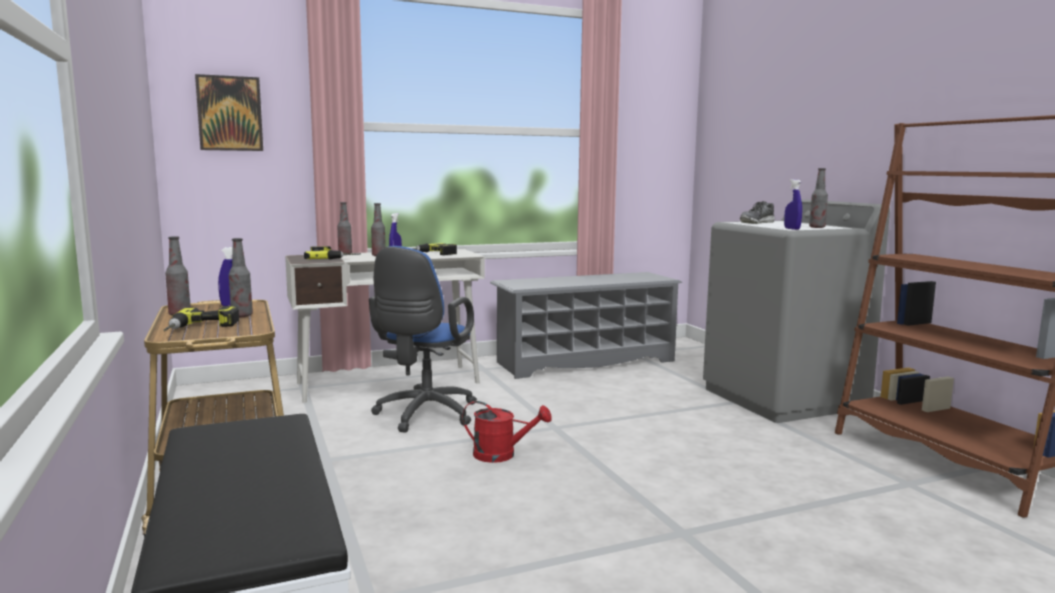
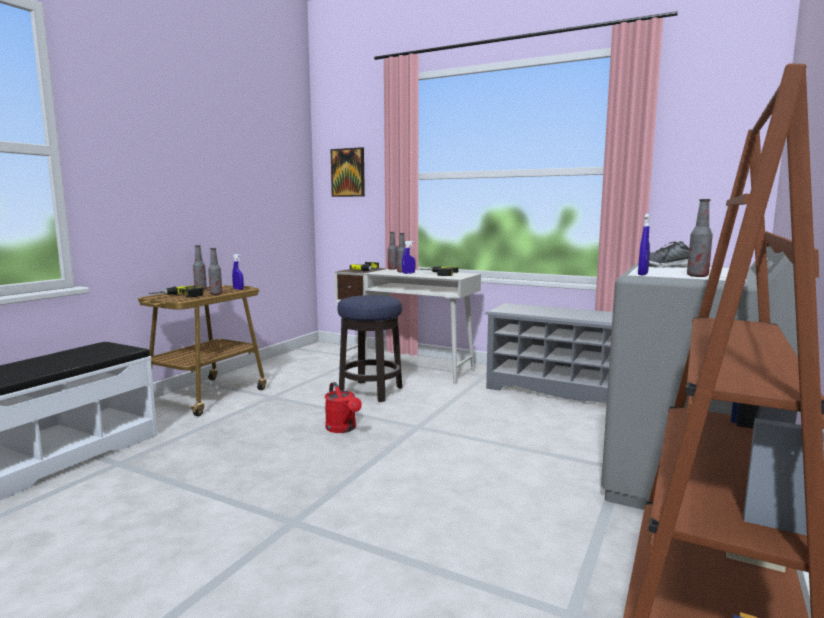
camera: 50 degrees right, 0 degrees up
(423, 416) = (370, 392): blue office chair -> stool

